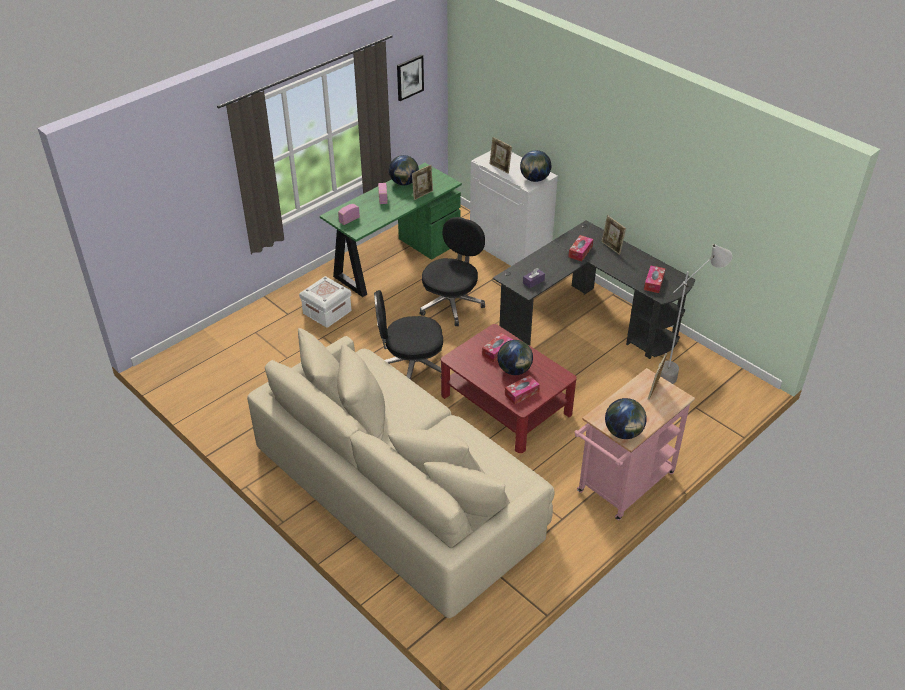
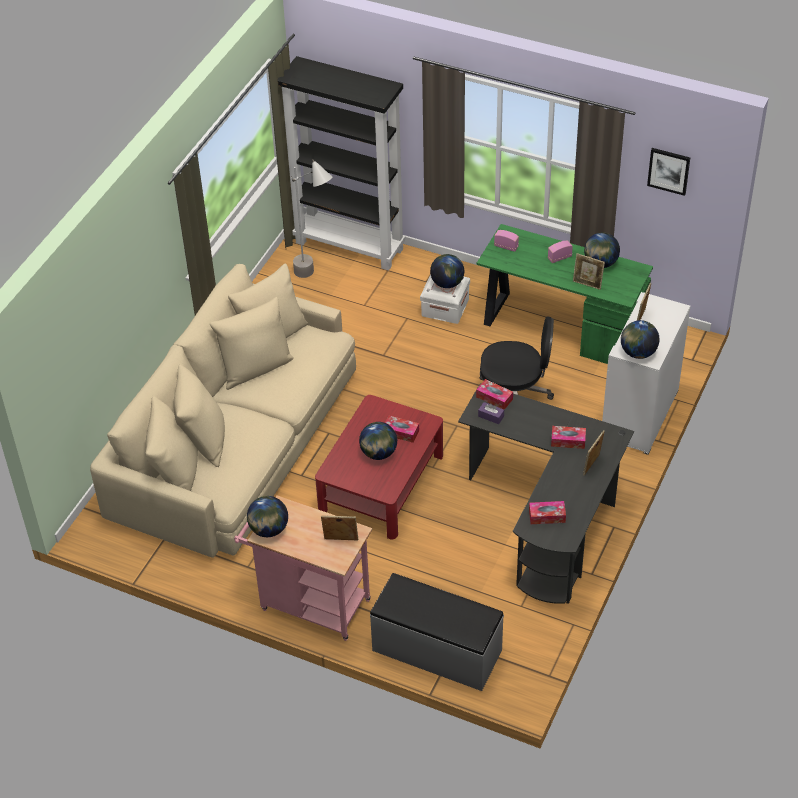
camera: 70 degrees right, 5 degrees up
(205, 346) = (350, 245): none -> black bookcase
(324, 287) = (447, 283): none -> globe
(410, 367) = (398, 396): black office chair -> none
(521, 393) = (347, 468): tissue box -> tissue box (494, 398)
(680, 372) = (509, 618): grey floor lamp -> grey floor lamp (316, 278)
(700, 421) = (436, 651): none -> grey bench

